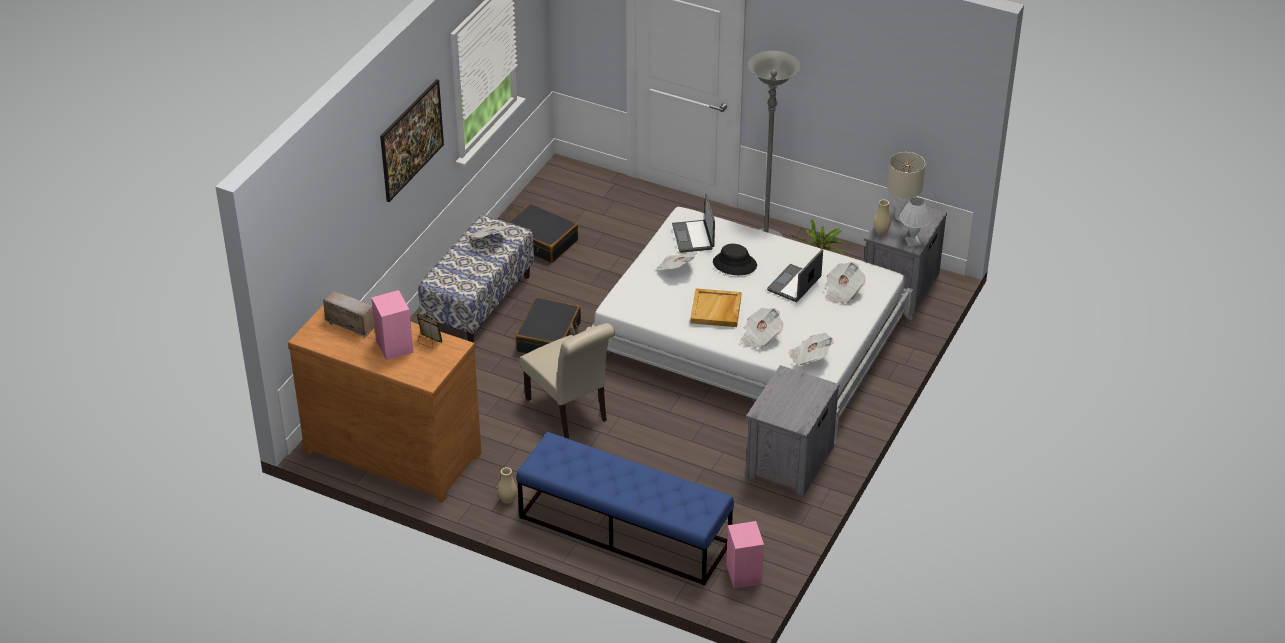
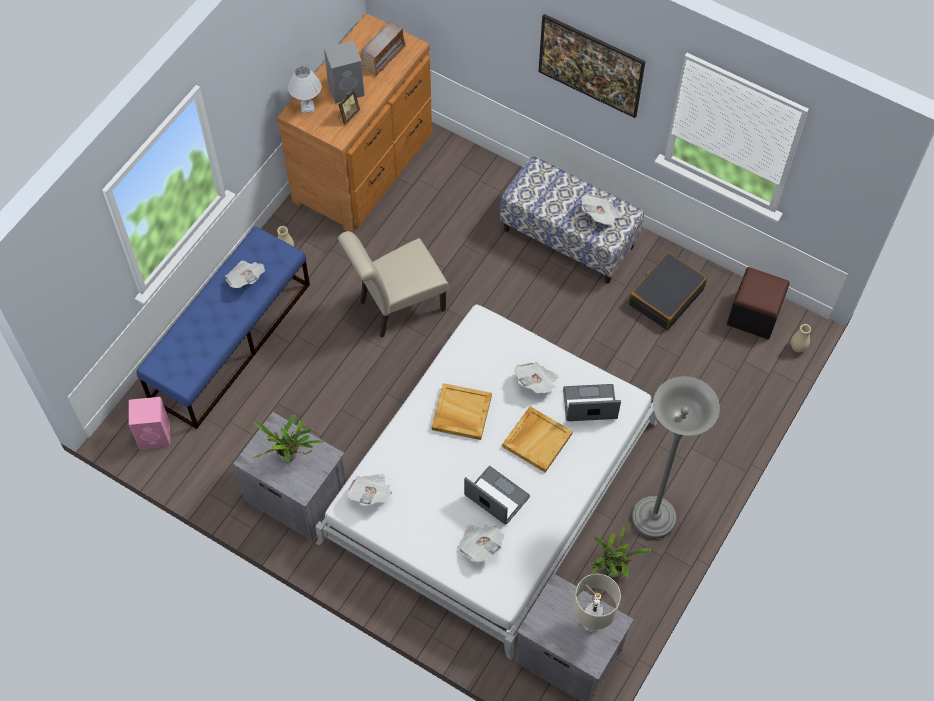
camera: 95 degrees right, 20 degrees up
(394, 346) = (347, 89): pink speaker -> grey speaker
(549, 337) = (510, 296): black suitcase -> none
(555, 191) = (754, 315): none -> black ottoman
(734, 264) = (537, 439): black hat -> beige tray
(760, 337) = (412, 451): newspaper -> newspaper (246, 279)
(792, 398) = (290, 457): none -> potted plant
(881, 232) = (562, 594): beige vase -> beige vase (797, 348)
(912, 241) = (542, 627): white table lamp -> white table lamp (308, 107)

